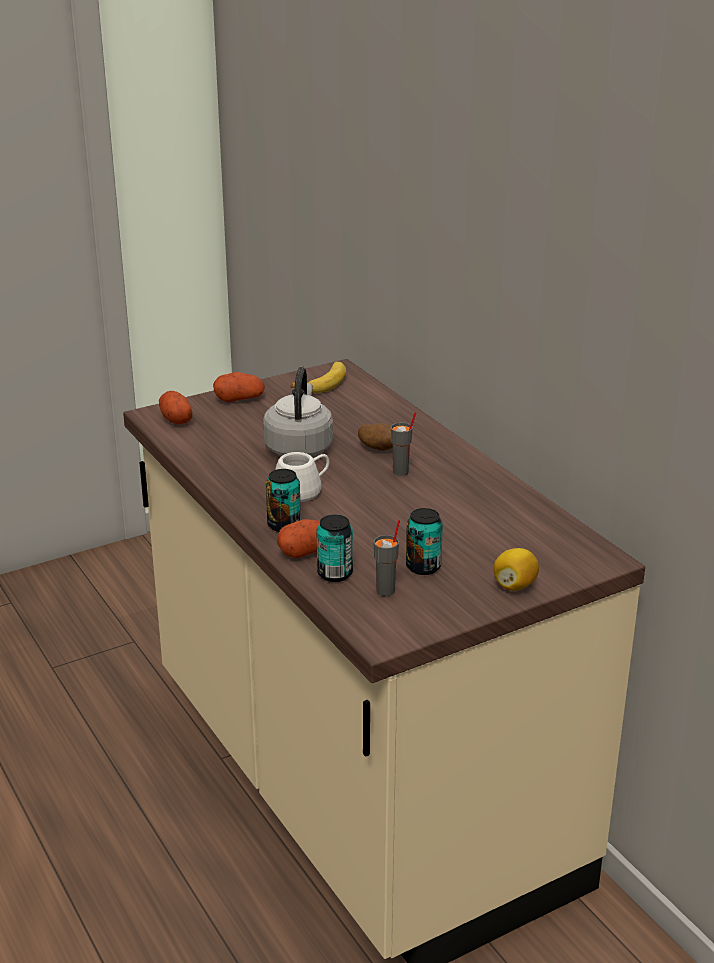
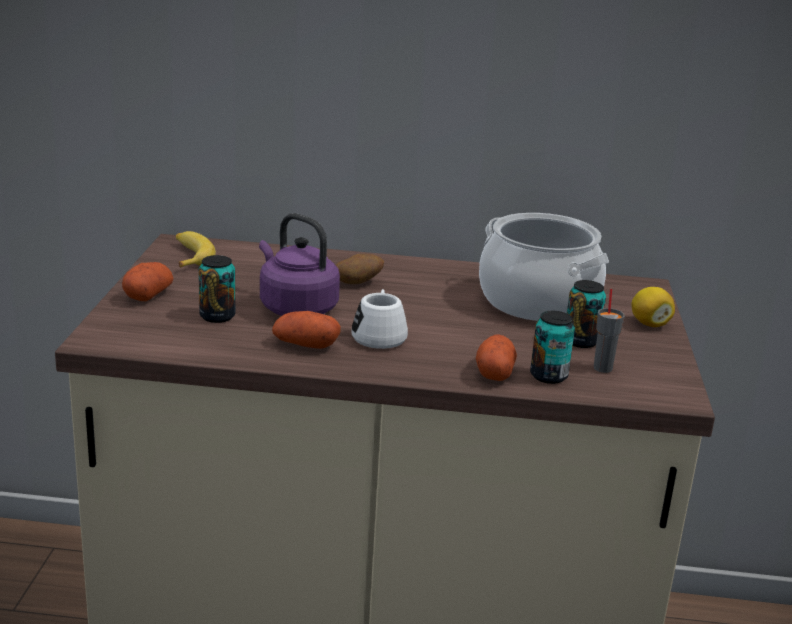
camera: 55 degrees left, 5 degrees down
(175, 419) = (129, 334): potato -> potato (305, 345)
(284, 525) = (431, 364): can -> can (217, 316)
(299, 447) = (295, 308): grey kettle -> purple kettle
(401, 472) = (410, 291): grey cup -> none
(474, 525) = (539, 301): none -> cooking pot

